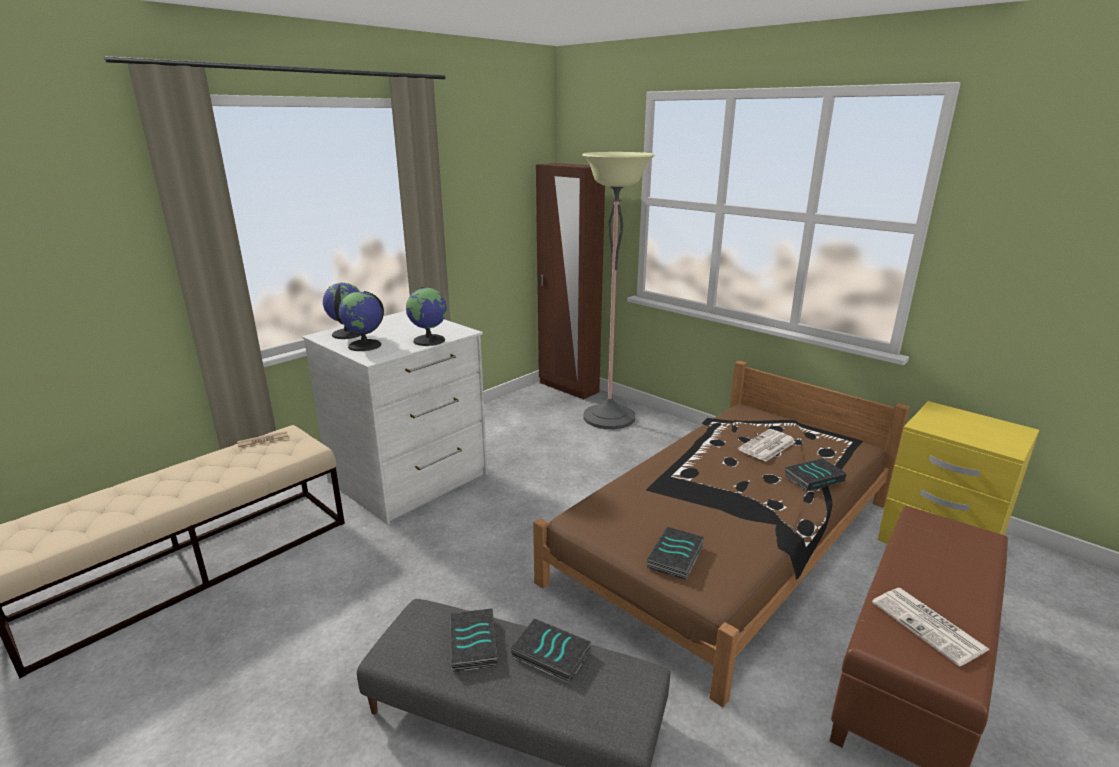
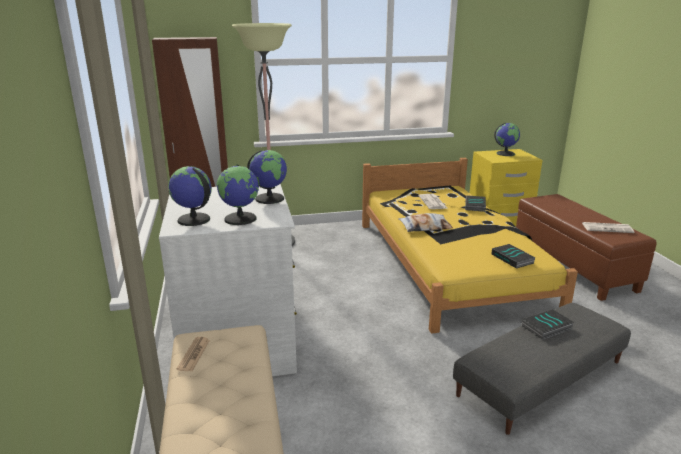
camera: 55 degrees left, 0 degrees up
(471, 643) = (521, 349): book -> none
(681, 465) = (425, 227): none -> pillow
(726, 540) = (448, 263): brown bed -> yellow bed
(978, 424) = (505, 153): none -> globe

